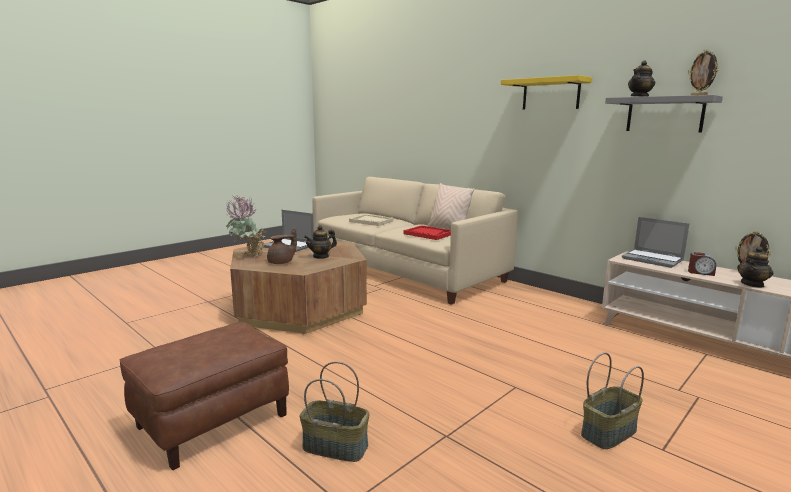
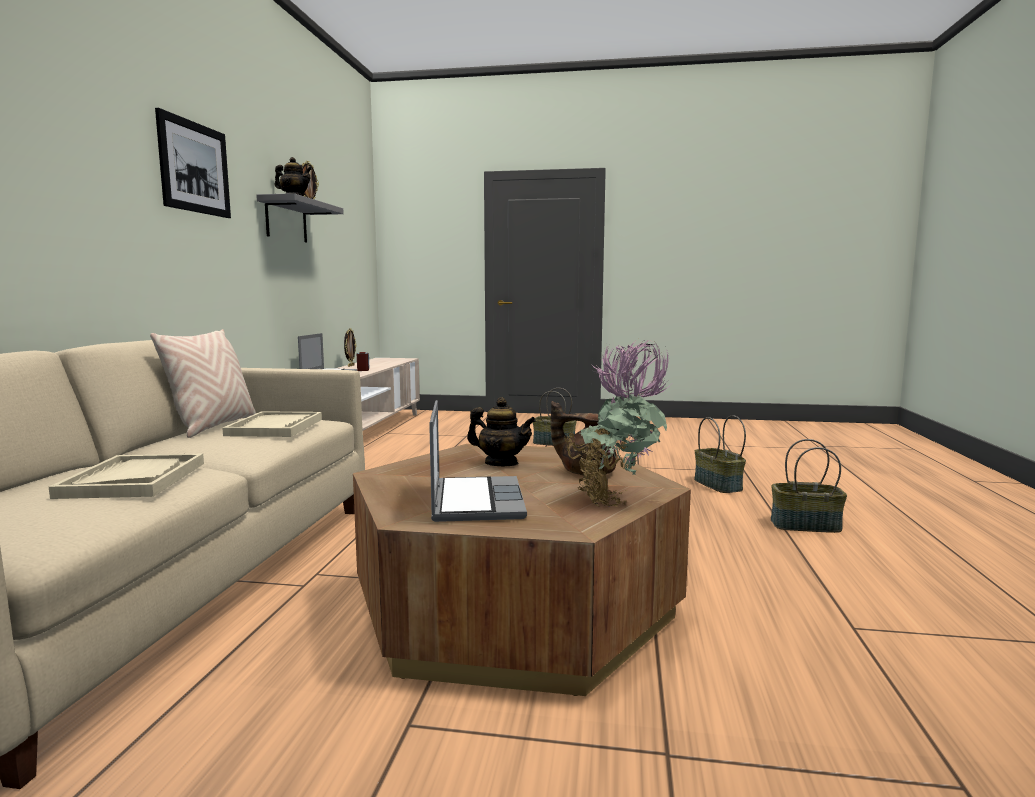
camera: 125 degrees left, 5 degrees down
(213, 420) = (805, 526): brown ottoman -> basket
(428, 234) = (275, 427): red tray -> beige tray
(551, 94) = (194, 167): yellow shelf -> picture
(752, 284) = (382, 365): teapot -> none

